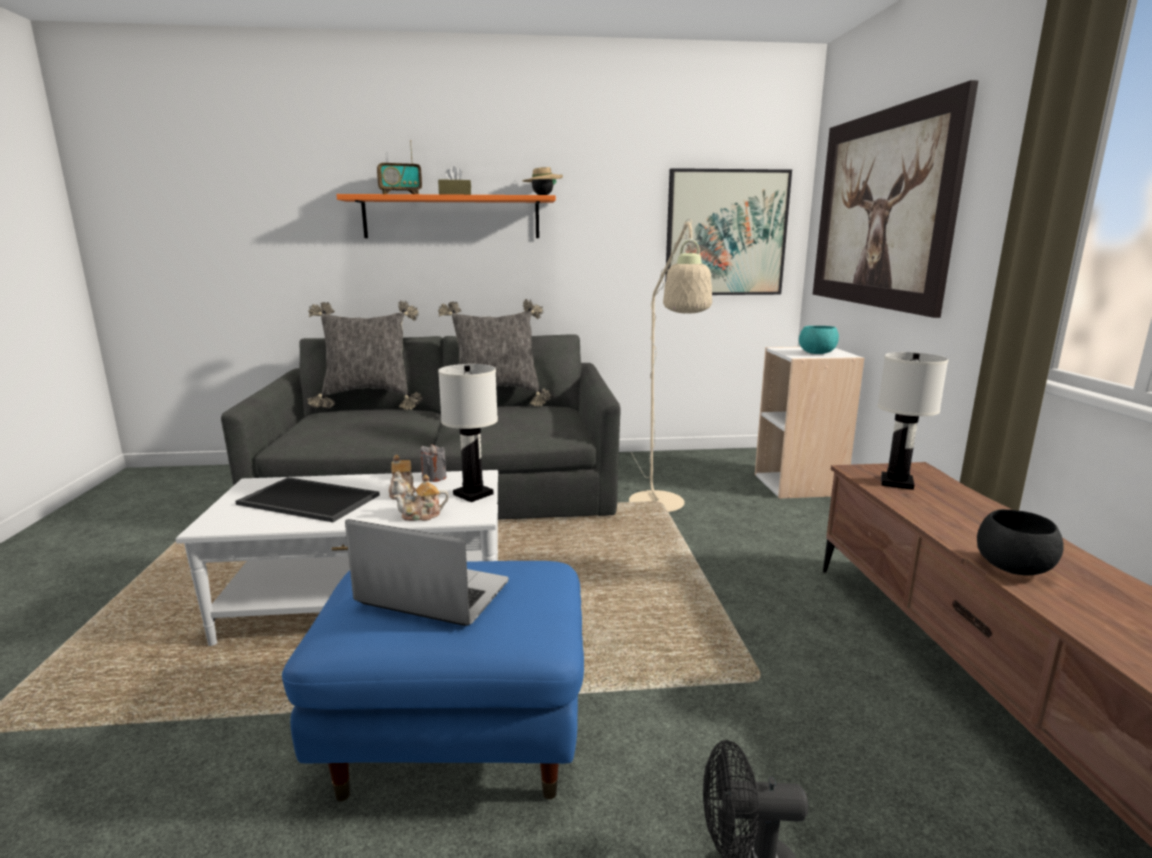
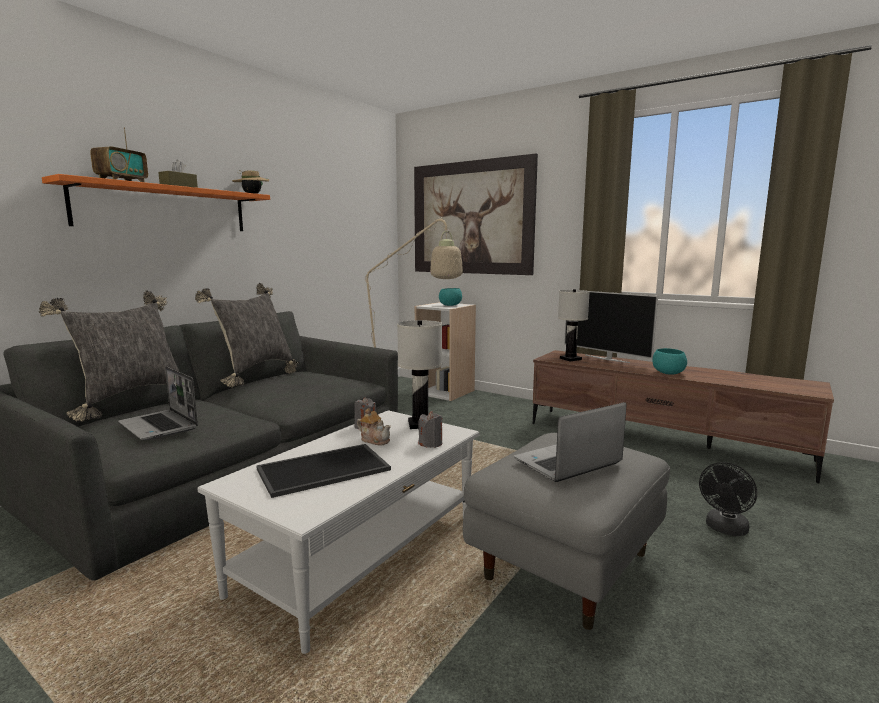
camera: 50 degrees left, 5 degrees down
(341, 426) = (160, 426): none -> laptop
(422, 515) = (430, 443): teapot -> grey candle
(455, 737) = (565, 568): blue ottoman -> grey ottoman
(725, 233) = (359, 231): picture -> none
(973, 503) = (607, 358): none -> television
(1012, 568) = (668, 373): black bowl -> turquoise bowl

